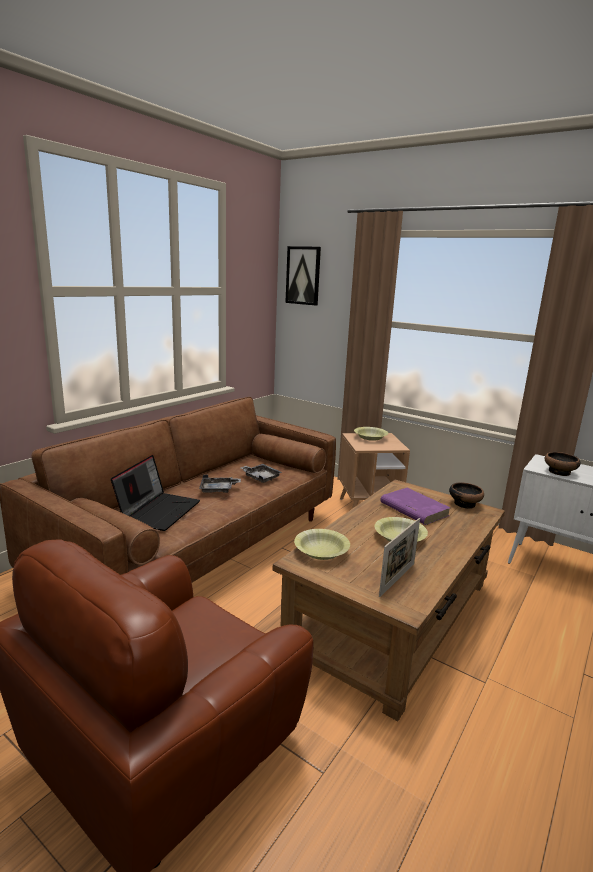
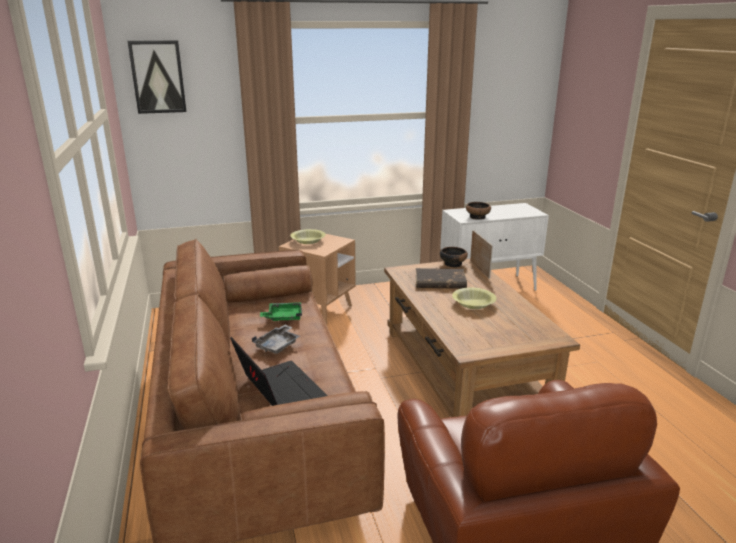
camera: 50 degrees left, 5 degrees up
(260, 477) = (283, 317): grey tray -> green tray
(321, 551) = (462, 338): yellow bowl -> none
(397, 579) = (524, 327): picture frame -> picture frame (479, 269)
(413, 509) = (439, 282): purple book -> brown book

